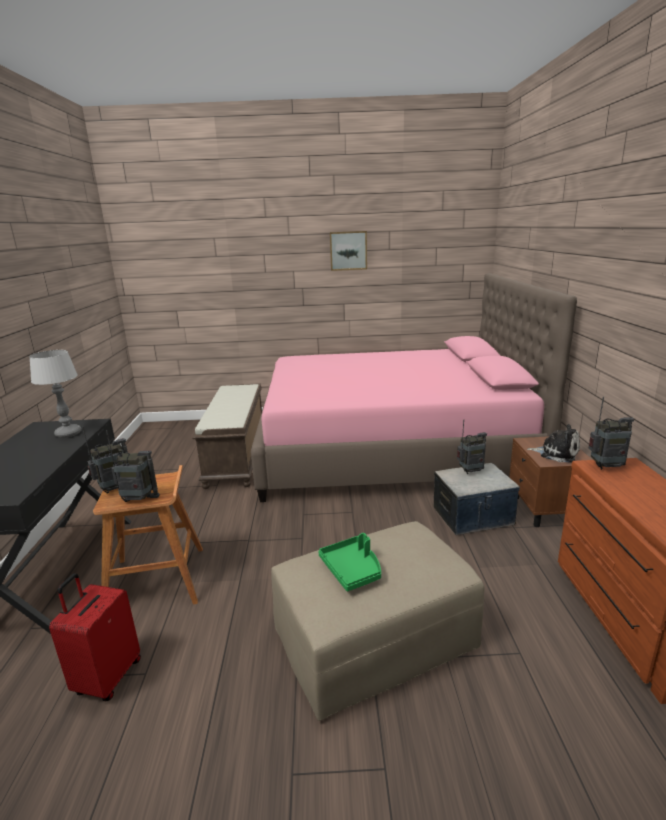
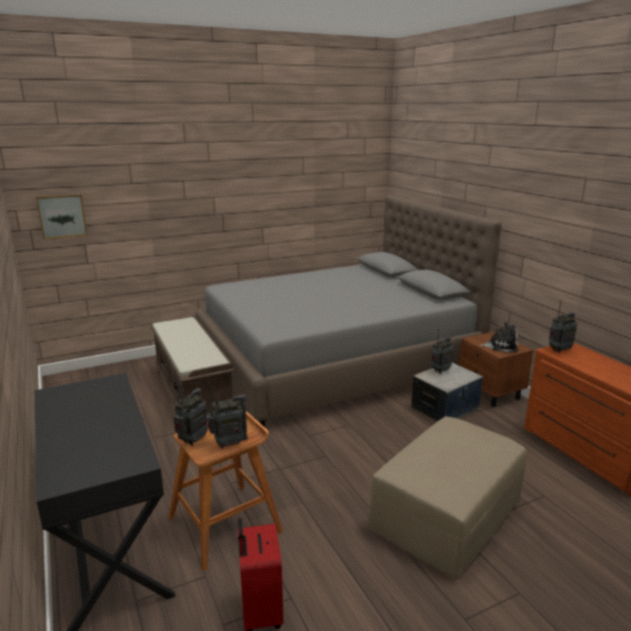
camera: 25 degrees left, 0 degrees up
(68, 434) = (102, 395): table lamp -> none
(348, 250) = (267, 176): picture -> picture (62, 216)
(352, 570) = (442, 460): green tray -> none
(390, 449) = (335, 363): pink bed -> grey bed

